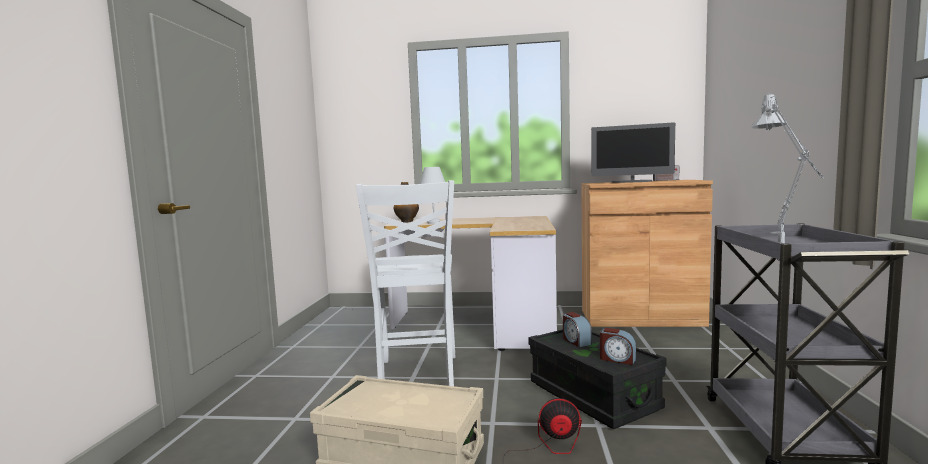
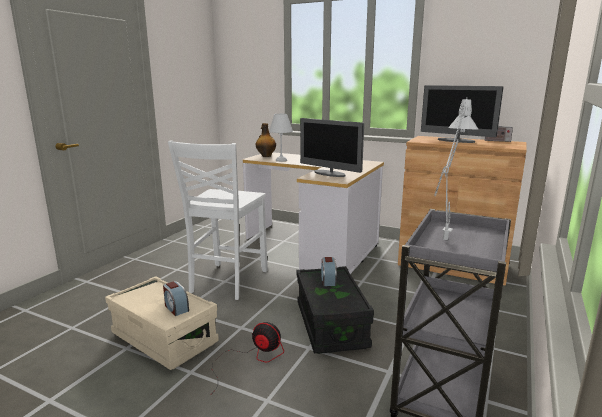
camera: 20 degrees right, 10 degrees up
(517, 225) = (329, 174): none -> monitor
(617, 359) = (337, 302): alarm clock -> alarm clock (176, 308)

